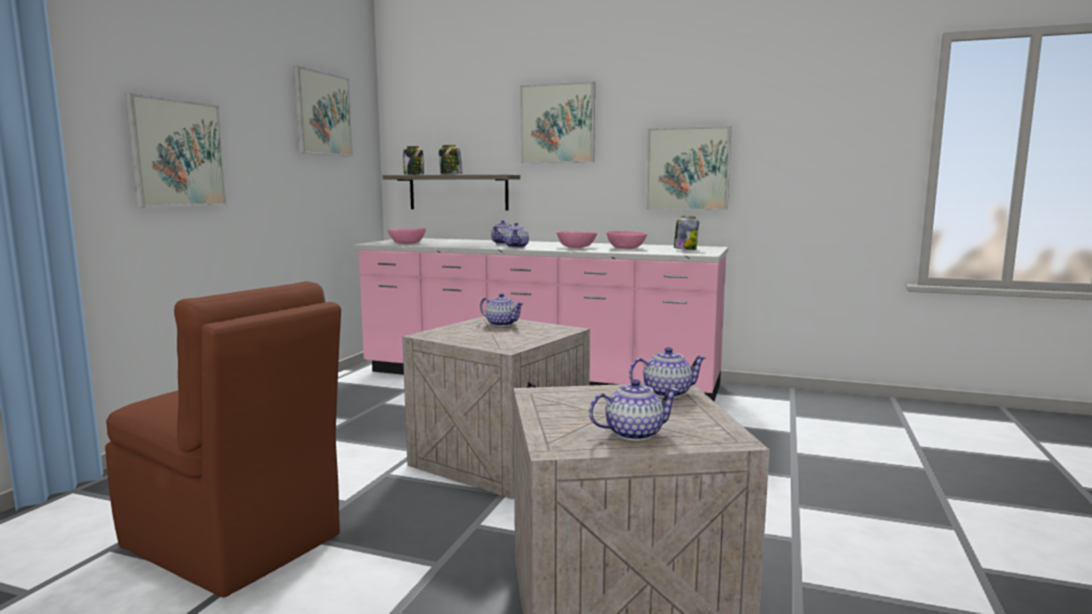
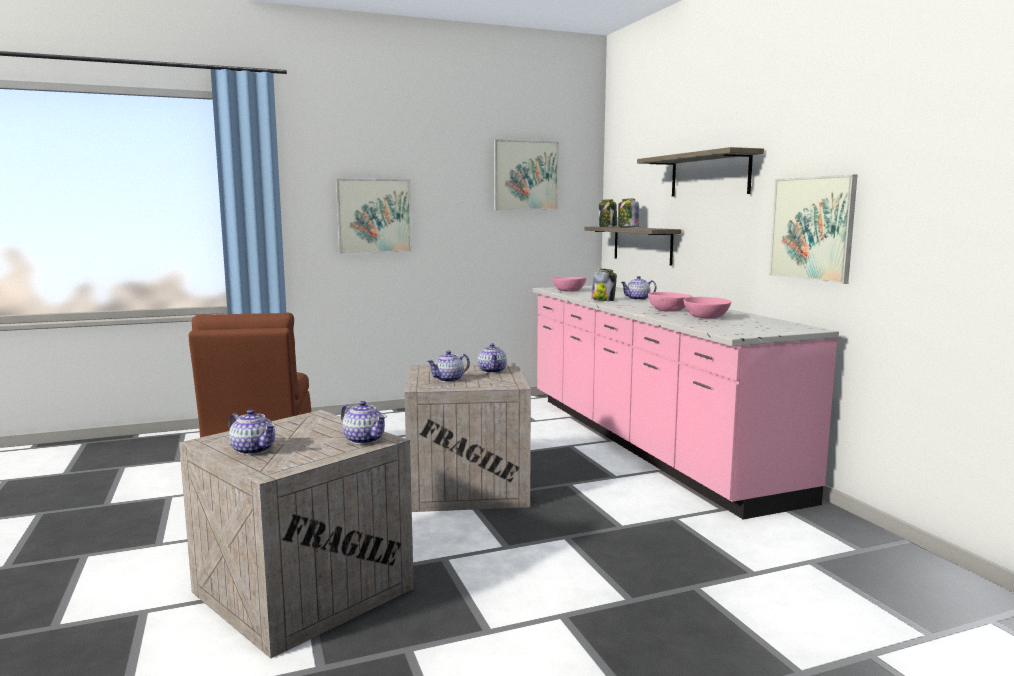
camera: 50 degrees right, 0 degrees up
(516, 247) = (623, 304): teapot -> teapot (449, 379)
(557, 123) = (709, 175): picture -> shelf
(685, 249) = (755, 327): jar -> jar (603, 300)

